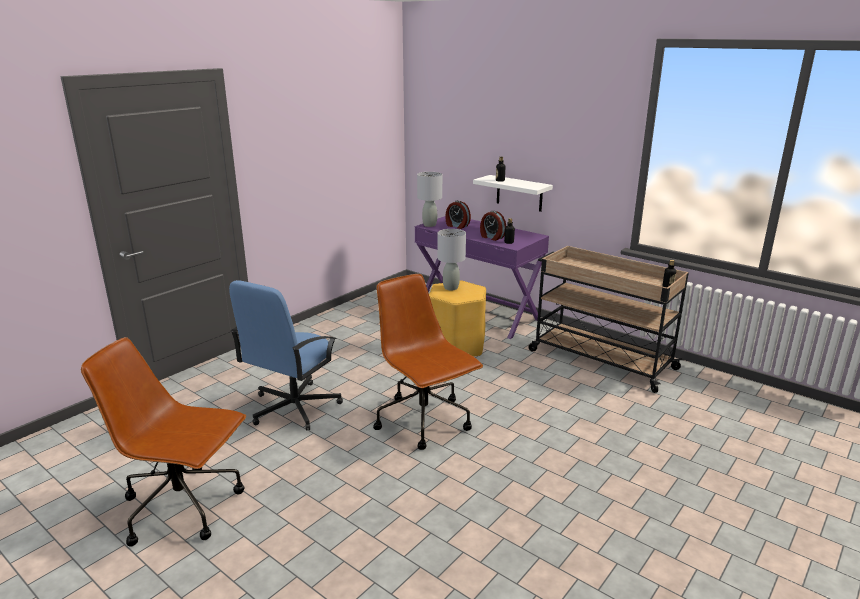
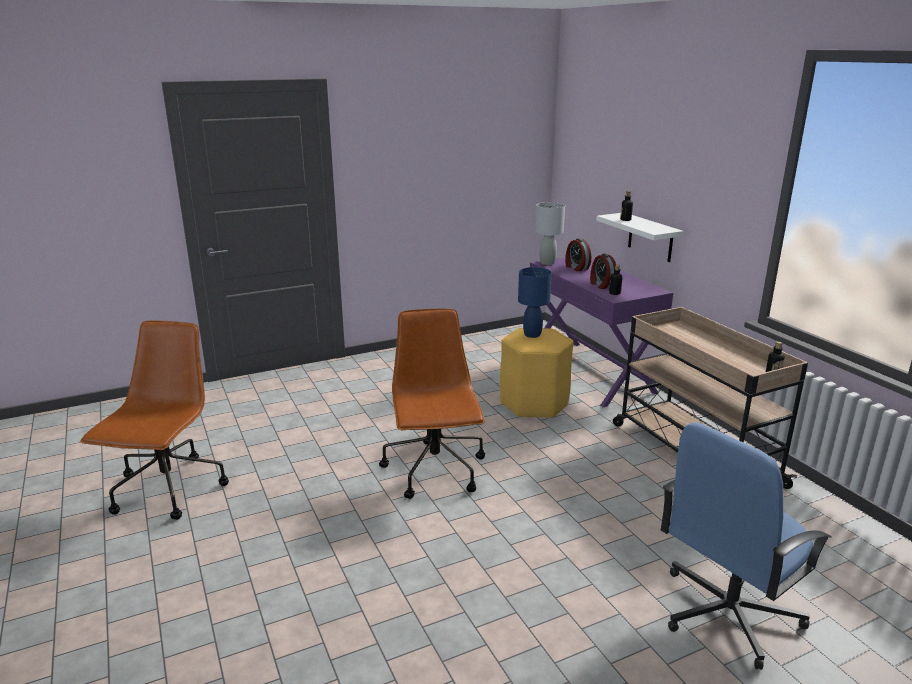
camera: 25 degrees right, 0 degrees up
(184, 507) = (168, 490): brown office chair -> brown office chair turned 60 degrees clockwise
(293, 407) = (326, 427): blue office chair -> blue office chair (727, 613)
(451, 288) = (532, 335): grey table lamp -> blue table lamp

